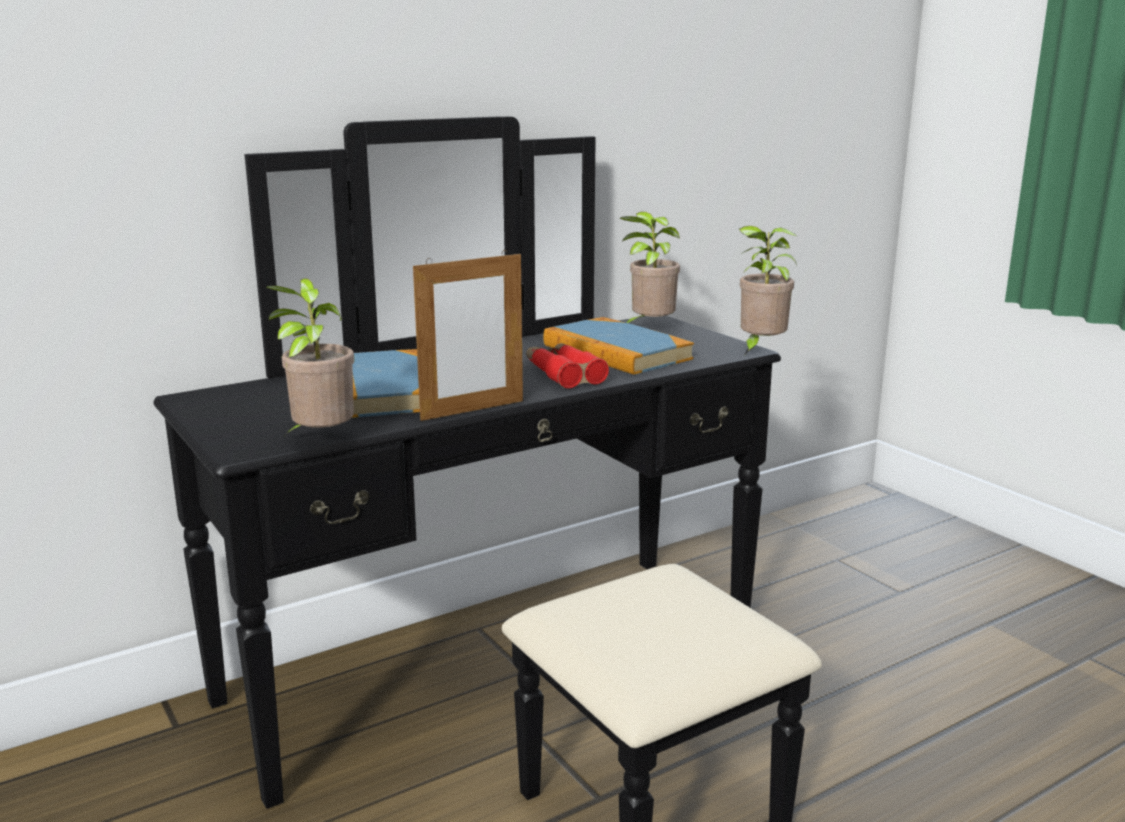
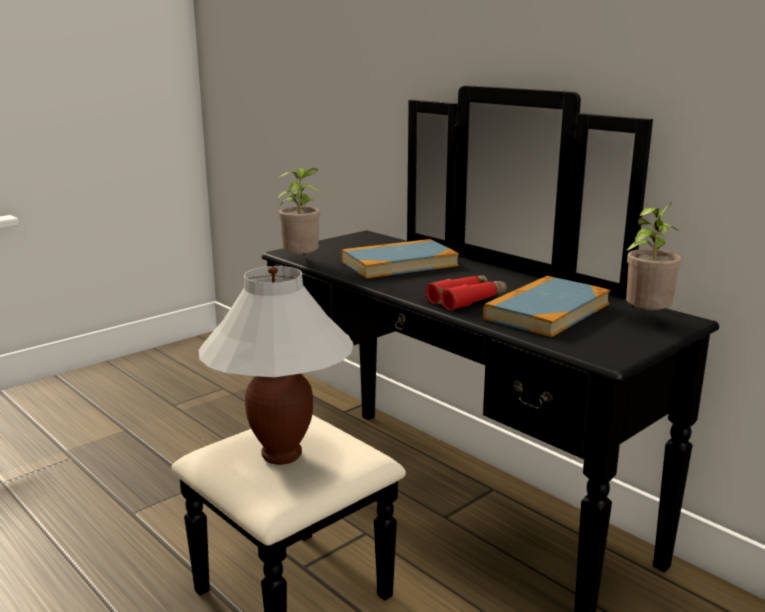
camera: 80 degrees right, 0 degrees up
(472, 410) = (369, 284): picture frame -> none
(672, 621) = (281, 455): none -> white table lamp
(760, 348) = (619, 363): potted plant -> none

